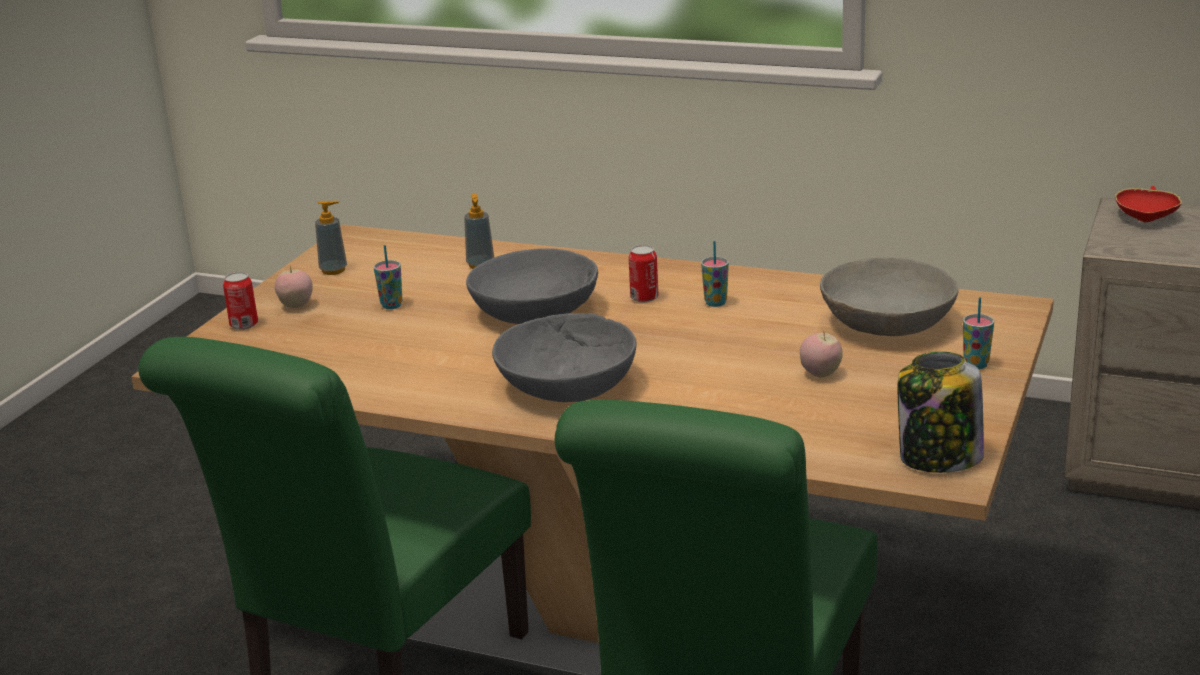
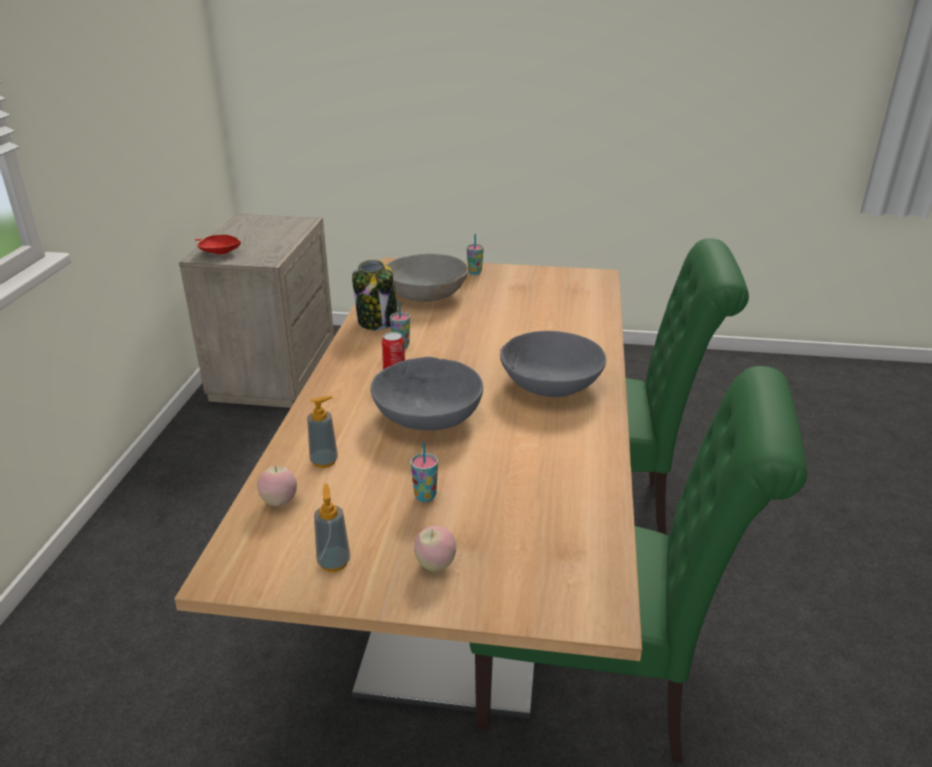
camera: 105 degrees left, 5 degrees up
(244, 325) = (491, 593): can -> none
(820, 374) = (501, 308): apple -> apple (279, 502)
(938, 458) = (583, 278): jar -> jar (377, 321)

